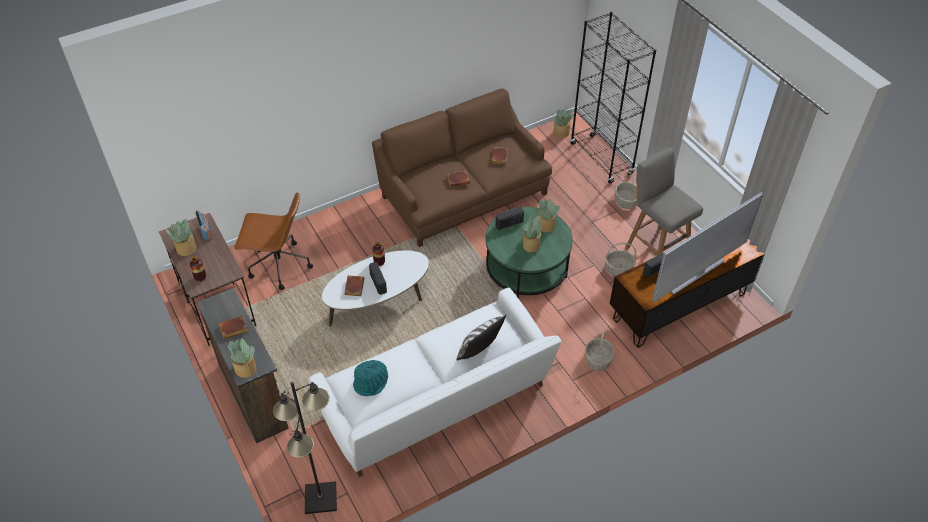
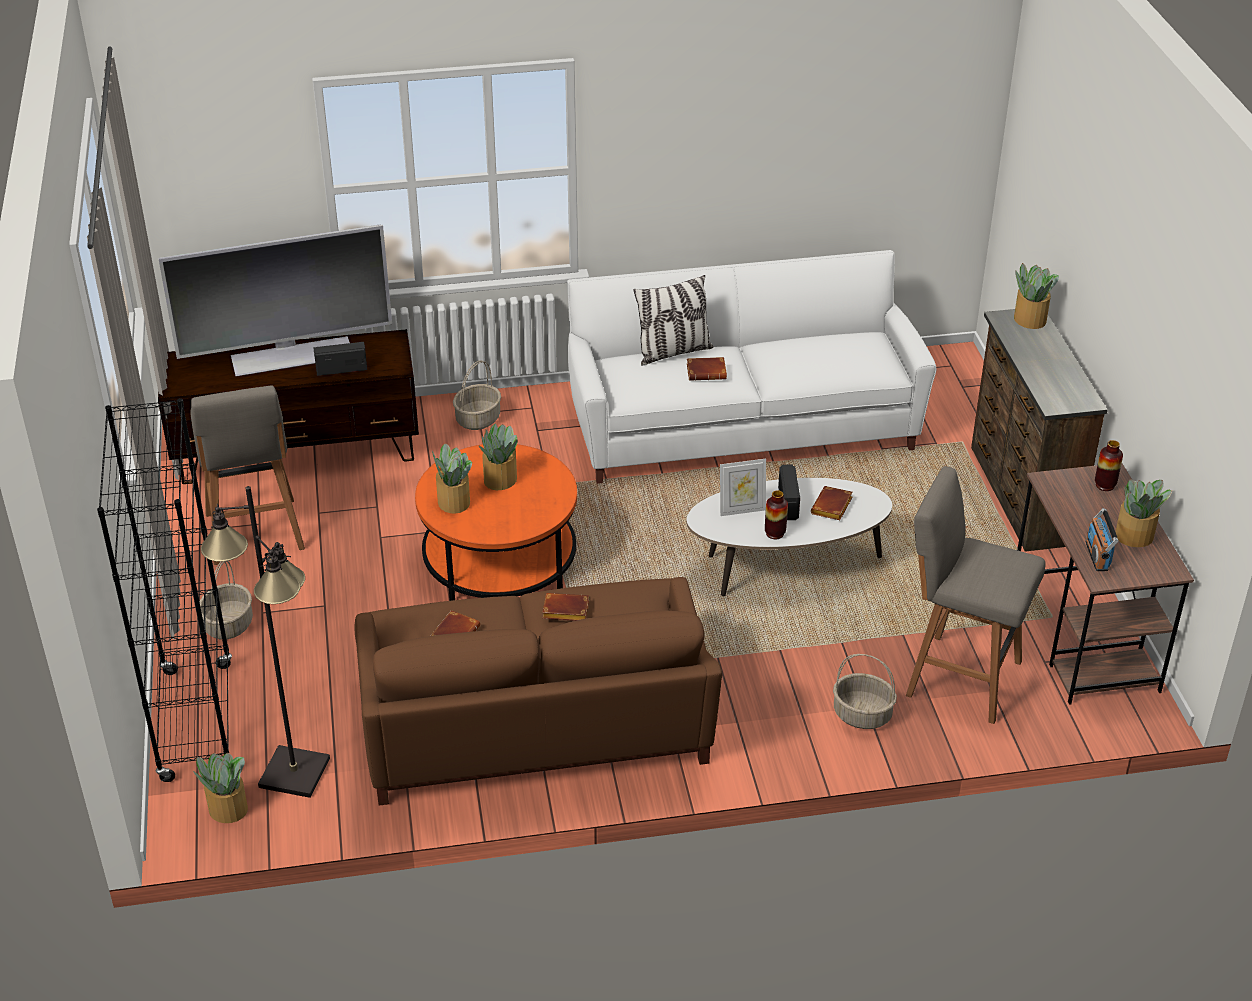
camera: 160 degrees left, 10 degrees down
(233, 329) = (1047, 364): brown book -> brown book (707, 372)
(278, 265) = (959, 677): brown office chair -> grey stool
(321, 498) = (936, 373): black floor lamp -> black floor lamp (294, 772)
(371, 382) = (845, 350): turquoise hat -> none
(401, 272) = (741, 510): none -> picture frame
(509, 224) = (515, 520): radio -> none
(526, 269) = (499, 559): green coffee table -> orange coffee table
(618, 269) = (344, 521): basket -> basket (861, 715)

